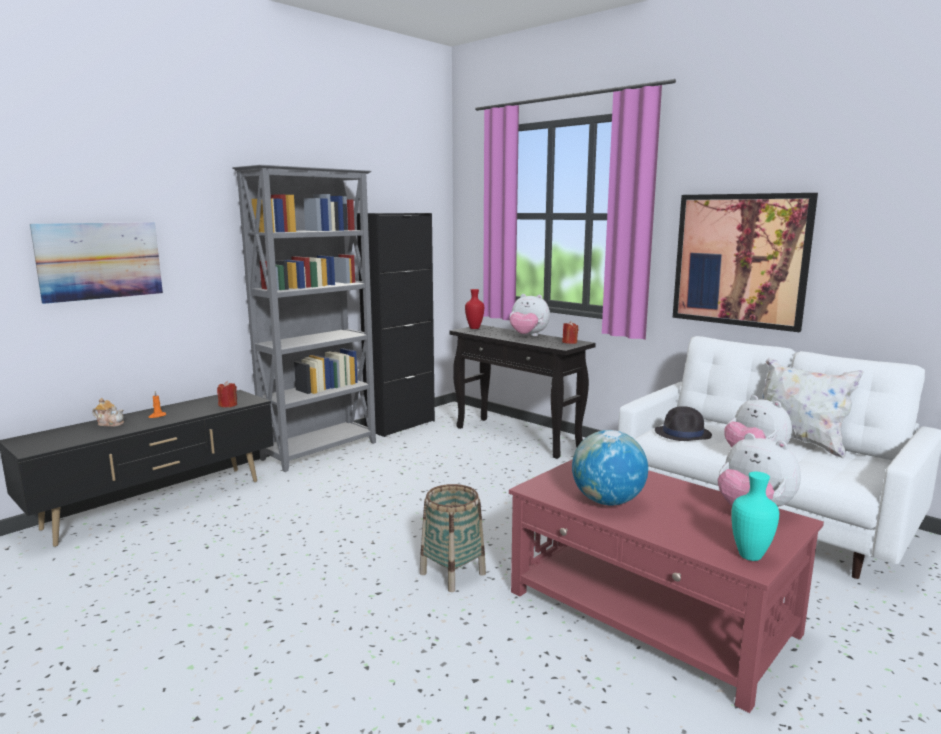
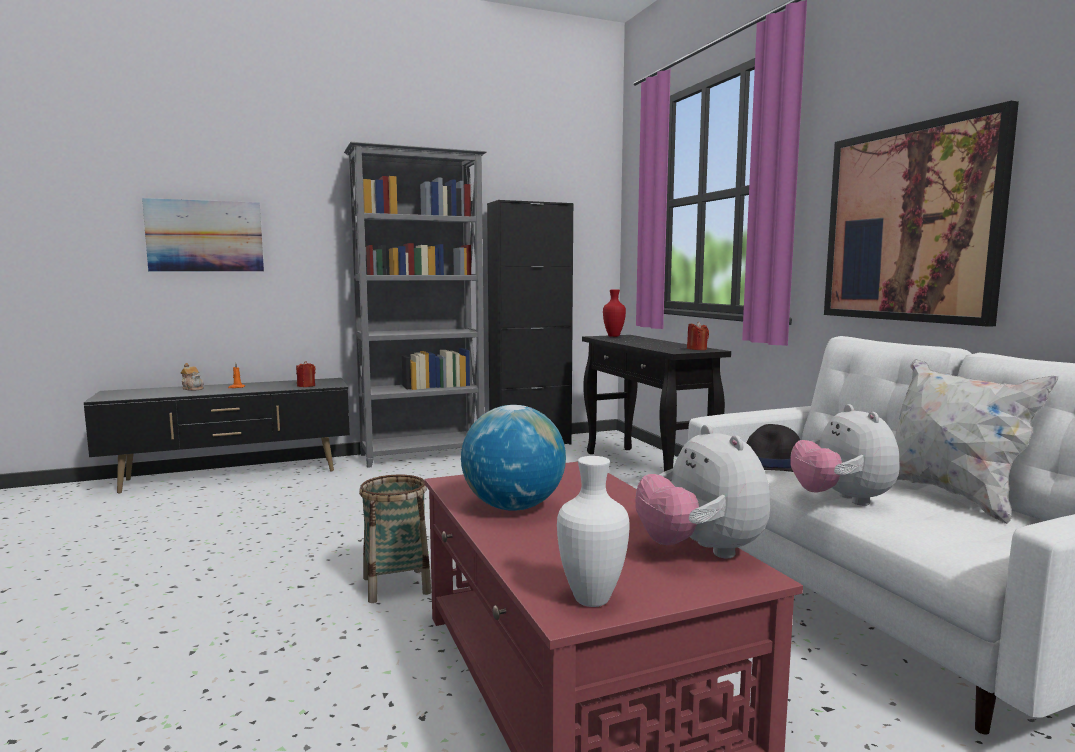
camera: 25 degrees right, 5 degrees down
(528, 336) = (659, 343): plush toy -> none
(750, 555) = (594, 599): turquoise vase -> white vase

